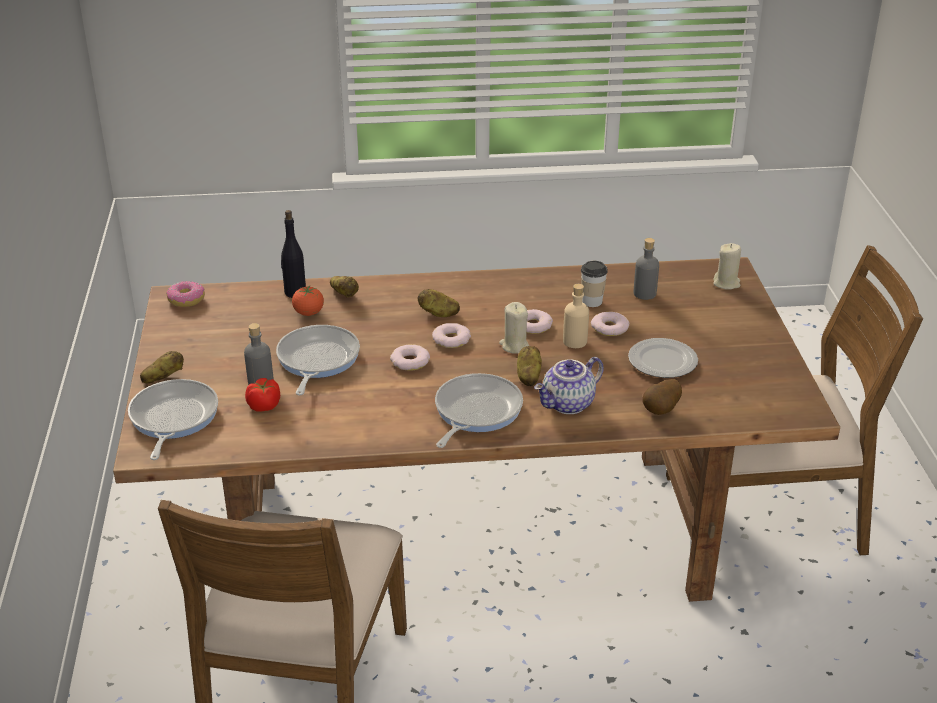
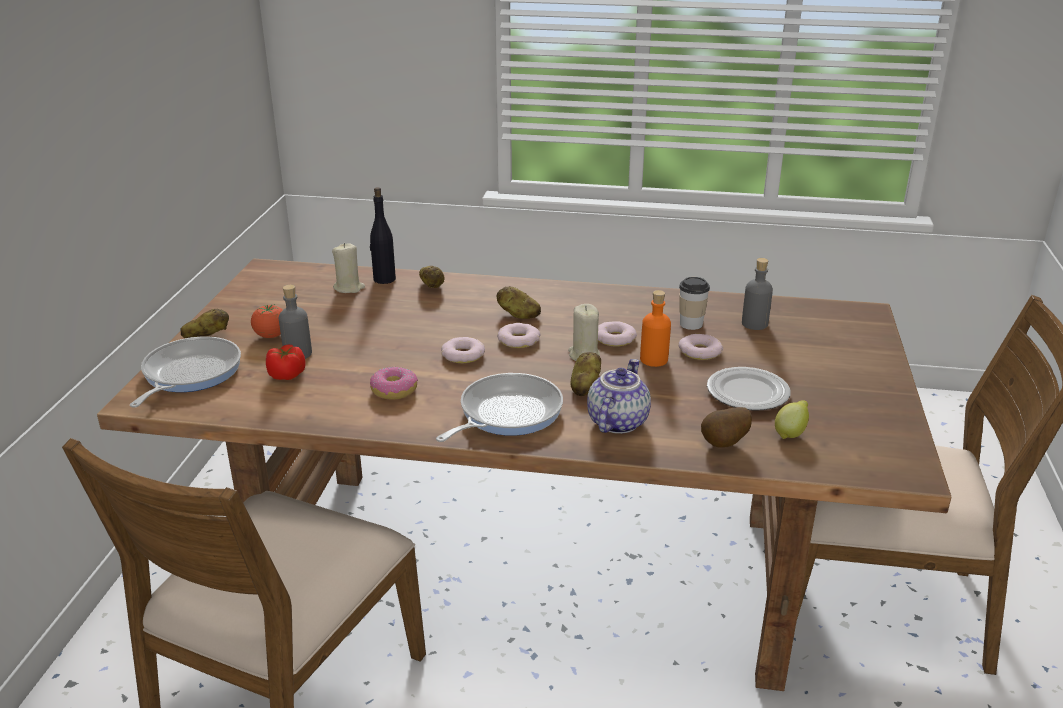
camera: 15 degrees right, 5 degrees down
(186, 300) = (277, 273): donut -> donut (394, 390)
(308, 313) = (386, 298): tomato -> tomato (271, 336)
(316, 360) = (367, 341): frying pan -> none
(568, 405) = (616, 422): teapot -> teapot turned 135 degrees clockwise
(575, 341) = (654, 359): beige bottle -> orange bottle
(708, 393) = (790, 433): none -> lemon
(726, 283) = (855, 325): beige candle -> beige candle (349, 288)

